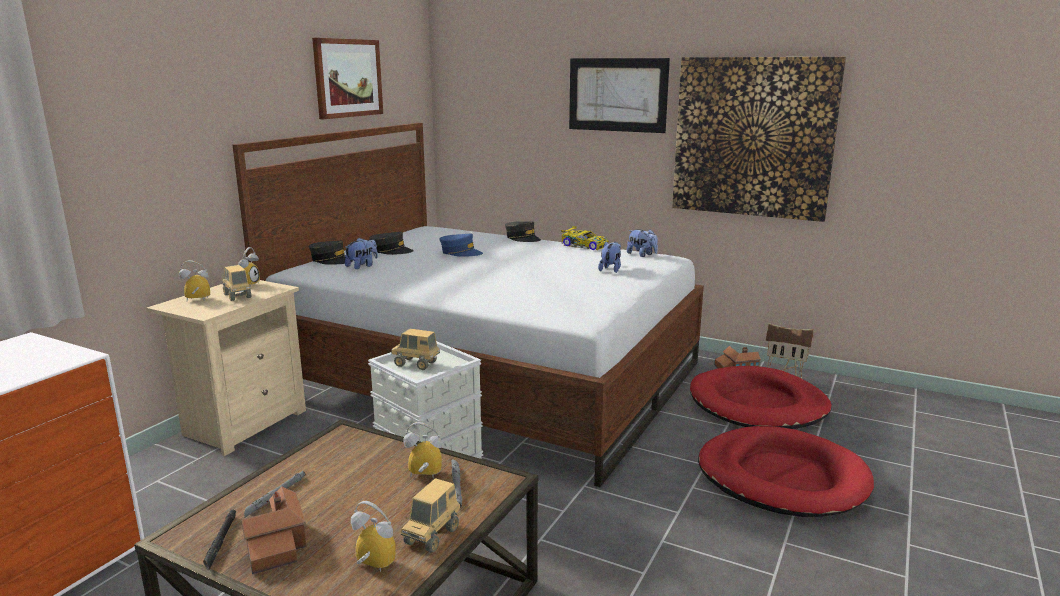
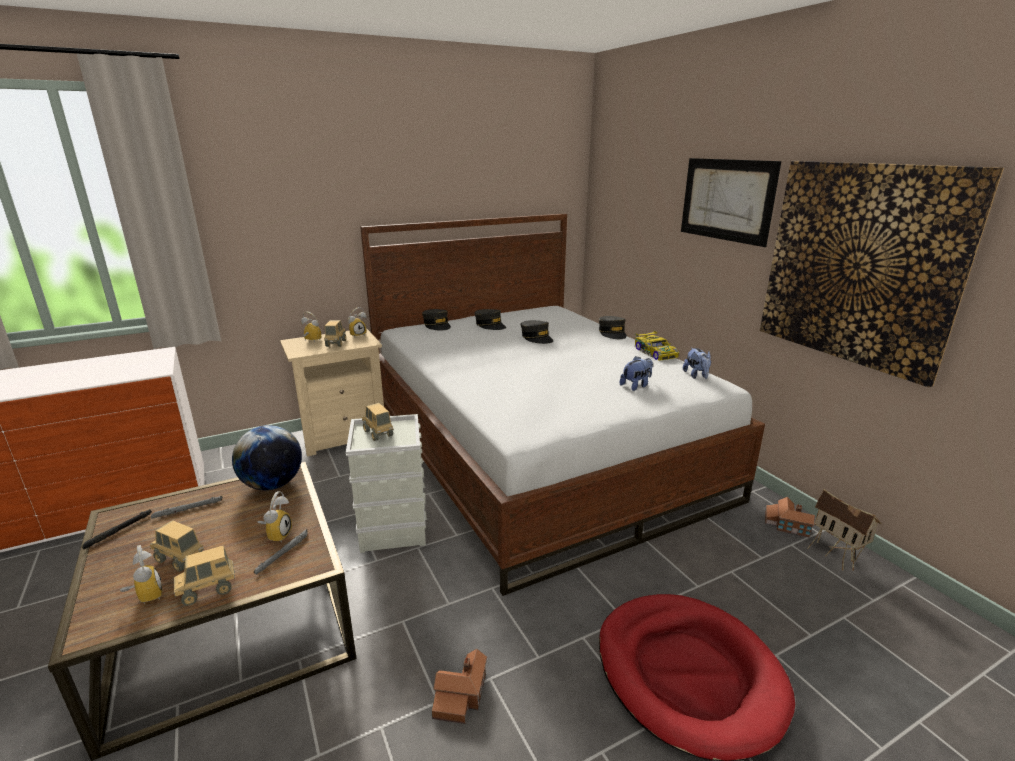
camera: 35 degrees right, 5 degrees up
(277, 544) = (135, 548): toy house -> toy house (460, 695)
(340, 446) = (272, 485): none -> globe
(348, 78) = (486, 173): picture -> none
(352, 531) = (180, 559): none -> toy truck
(362, 266) = (447, 335): plush toy -> none
(423, 477) = (277, 535): alarm clock -> alarm clock turned 60 degrees clockwise
(460, 253) = (536, 338): blue cap -> grey cap
(758, 404) = (763, 576): red dog bed -> none

